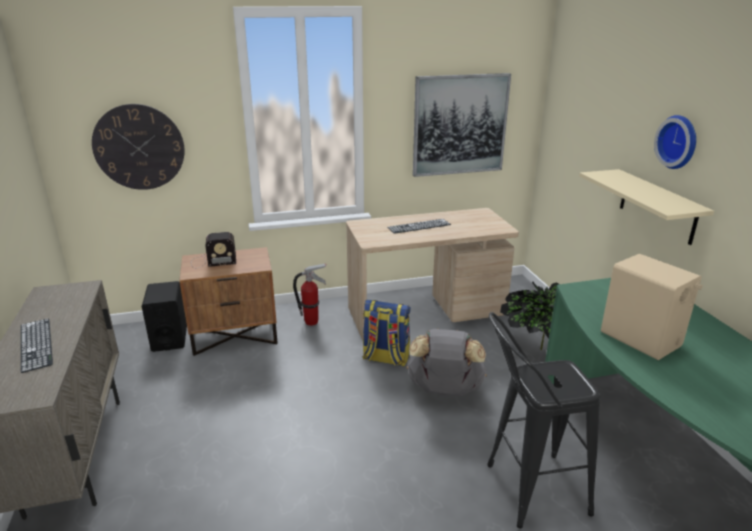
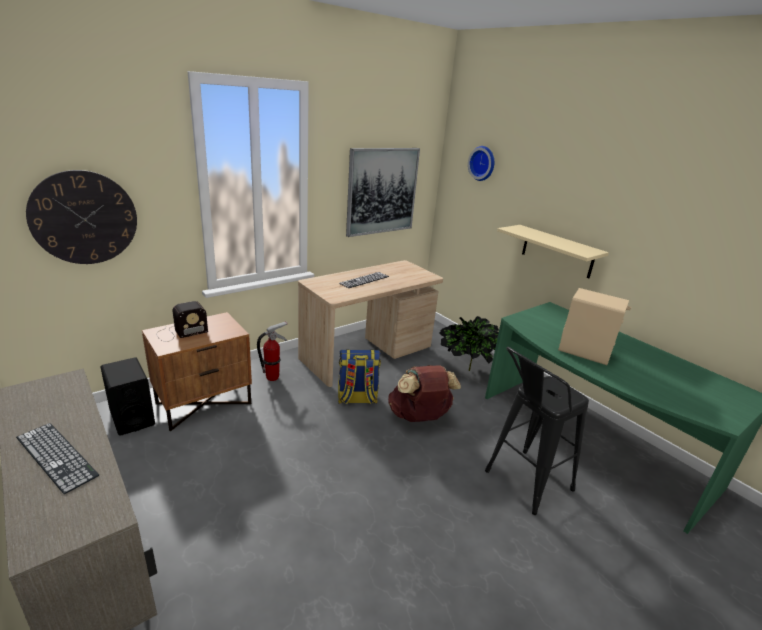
camera: 25 degrees left, 0 degrees up
(444, 390) = (419, 417): grey backpack -> brown backpack
(679, 142) = (576, 203): wall clock -> wall clock (483, 163)

